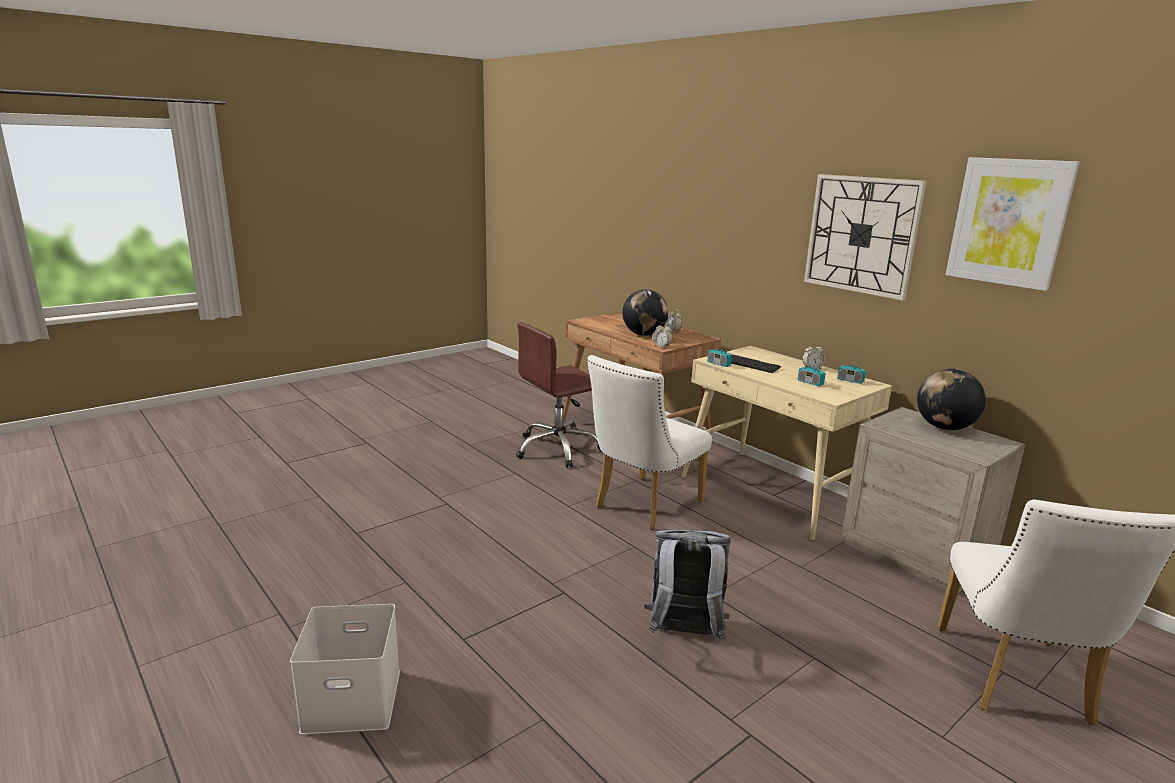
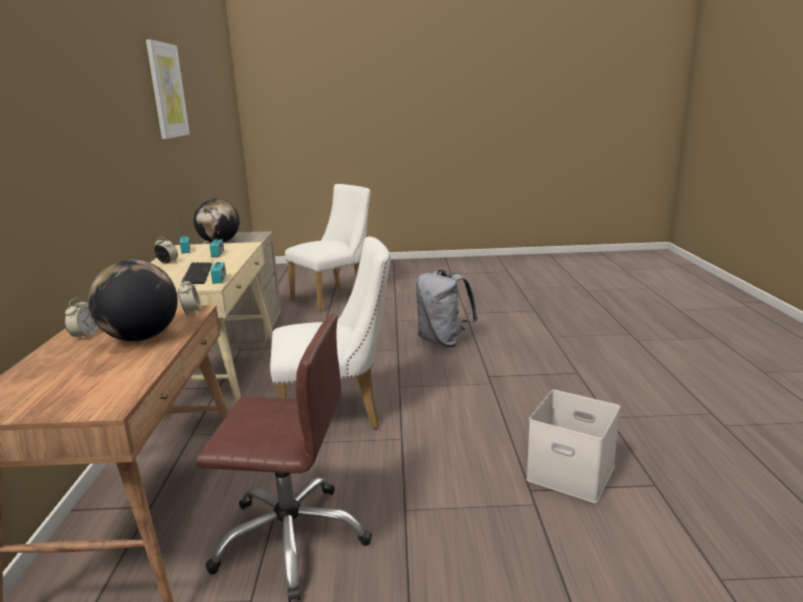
camera: 140 degrees left, 0 degrees up
(350, 701) = (658, 366): white storage box -> white storage box (572, 472)
(861, 235) = (123, 118): wall clock -> none

